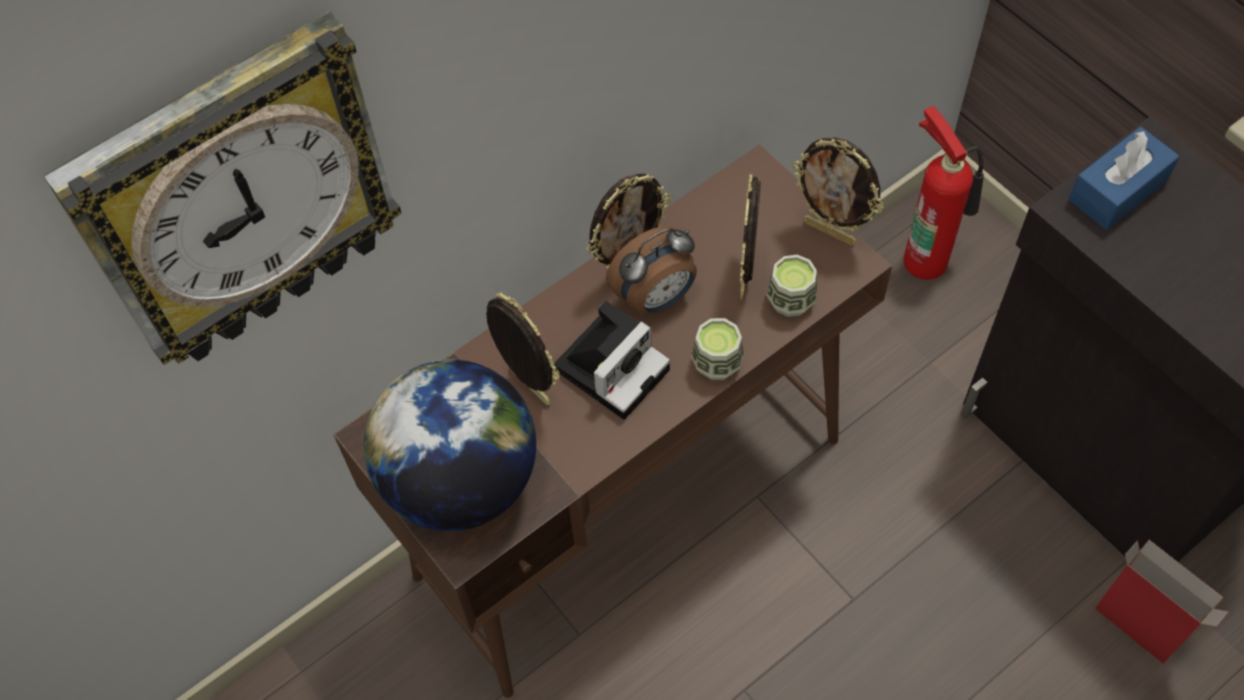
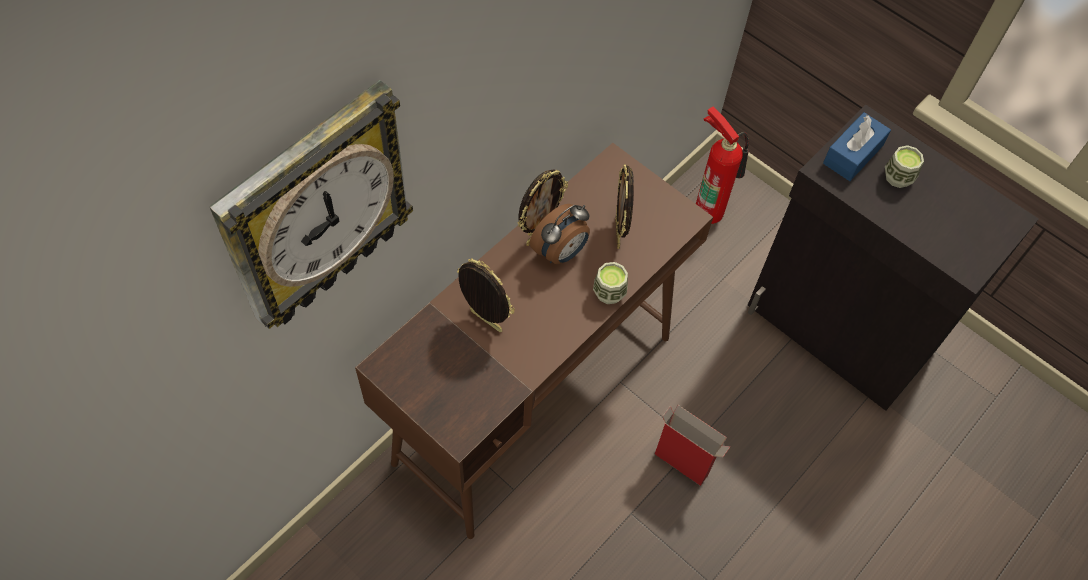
camera: 15 degrees left, 0 degrees up
(461, 481) = (450, 389): globe -> none
(613, 366) = (540, 301): camera -> none
(790, 300) = (651, 246): cup -> cup (898, 177)
(830, 232) = (669, 197): picture frame -> none
(1136, 630) = (879, 442): cardboard box -> cardboard box (682, 465)

